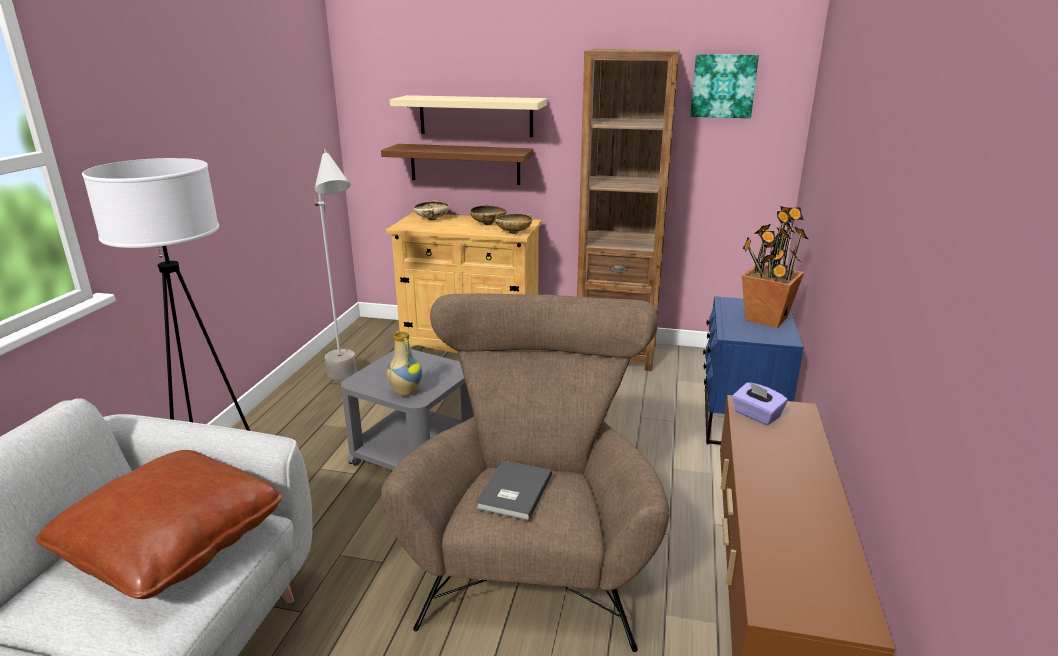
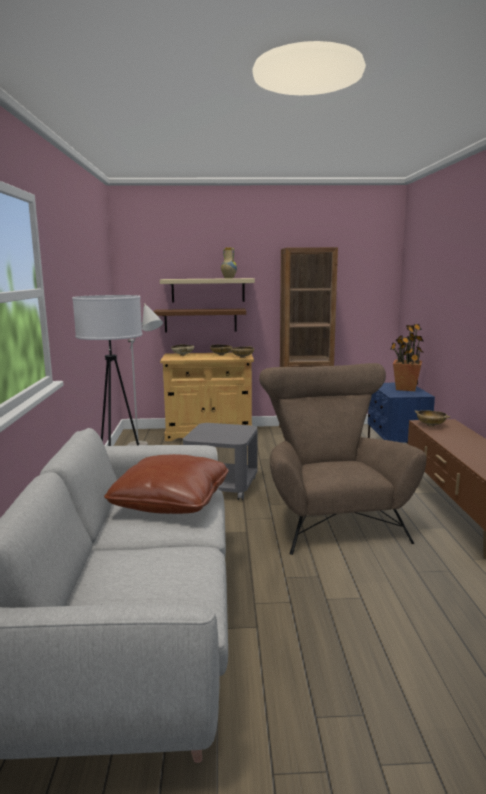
camera: 15 degrees left, 10 degrees down
(405, 392) = (227, 439): vase -> vase (228, 278)
(512, 492) = (331, 468): grey book -> none
(723, 86) = (353, 268): picture -> none
(756, 415) = (431, 425): purple tissue box -> beige bowl

